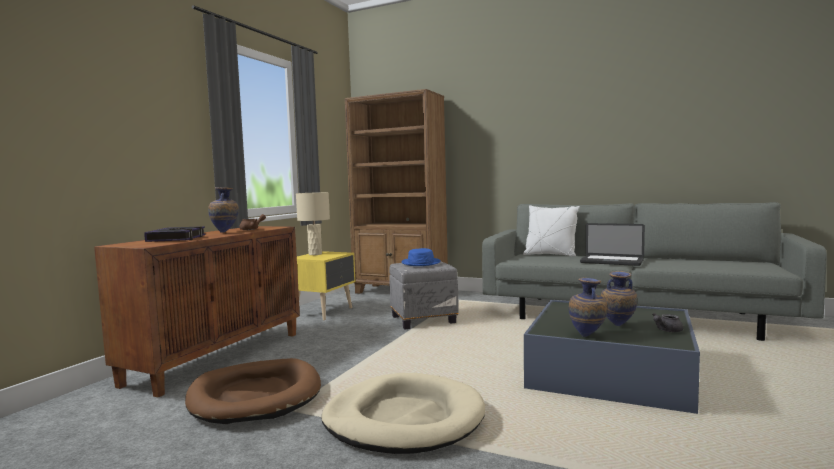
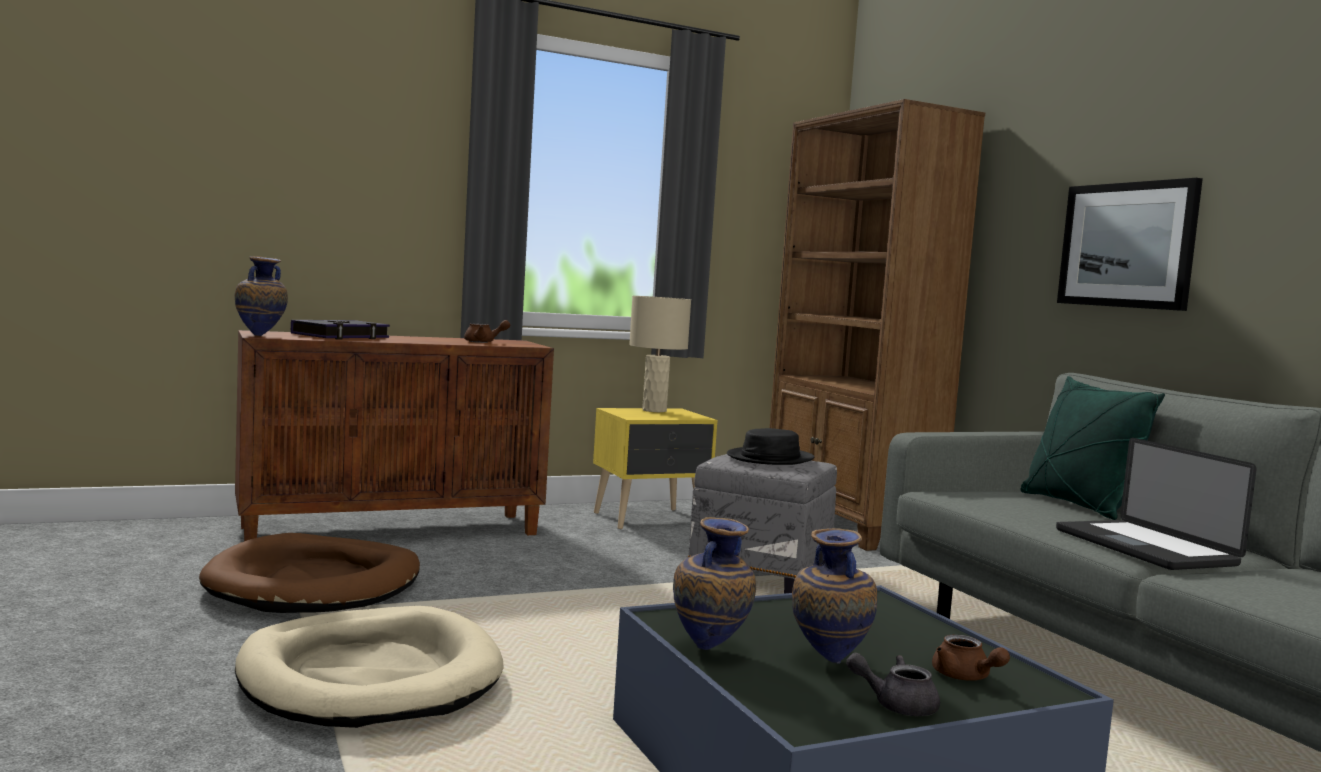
camera: 40 degrees right, 0 degrees up
(225, 232) = (431, 340): vase -> vase (260, 336)
(421, 263) = (770, 458): blue hat -> black hat
(526, 151) = (1127, 245): none -> picture
(550, 255) = (1077, 506): white pillow -> green pillow
(650, 317) = (965, 677): none -> brown teapot

